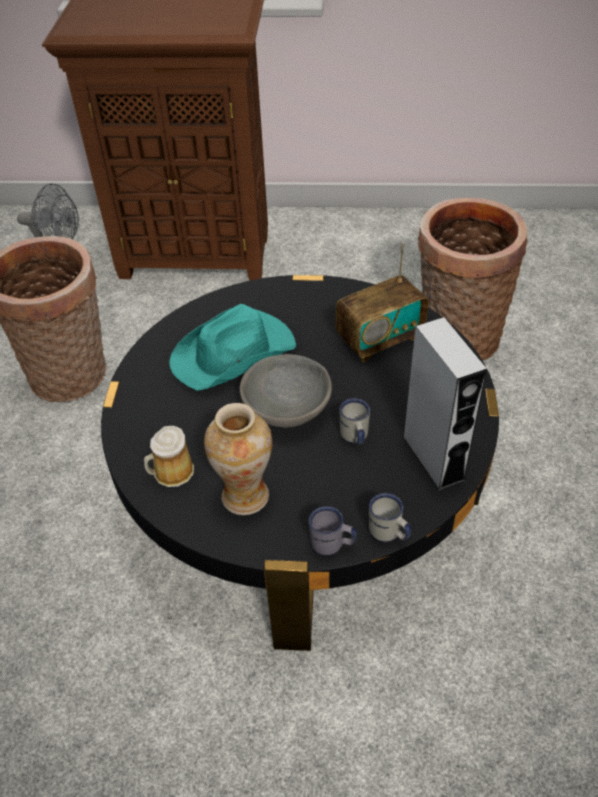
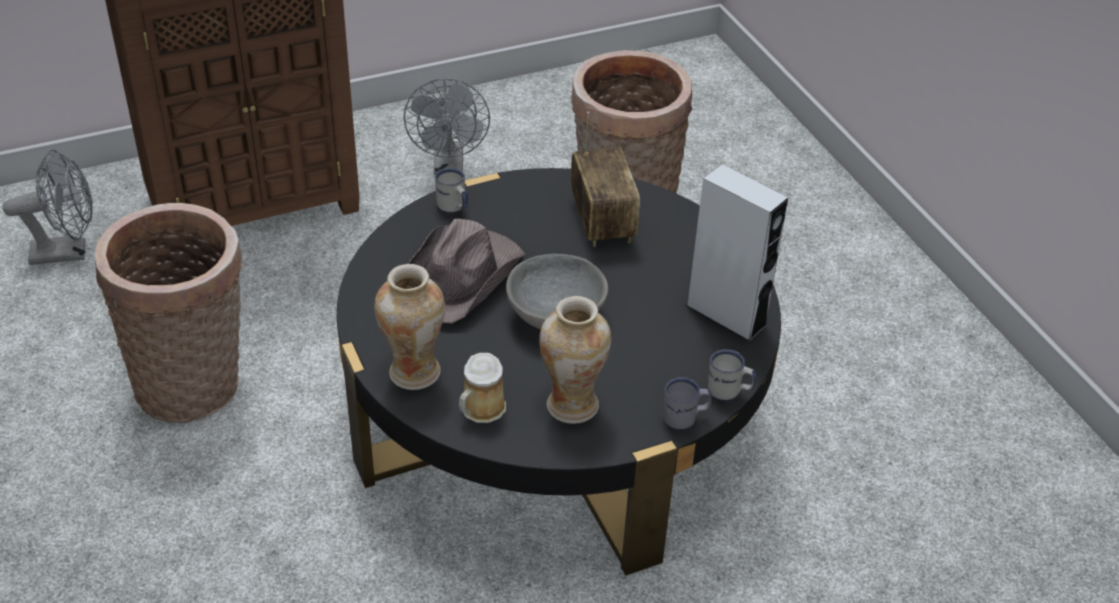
camera: 30 degrees left, 5 degrees down
(144, 422) = (414, 372): none -> vase
(235, 354) = (460, 277): turquoise hat -> brown hat
(345, 264) = (449, 167): none -> grey fan
(354, 438) = (641, 320): white mug -> white mug (453, 208)
(379, 339) = (602, 222): radio -> radio turned 45 degrees counterclockwise

